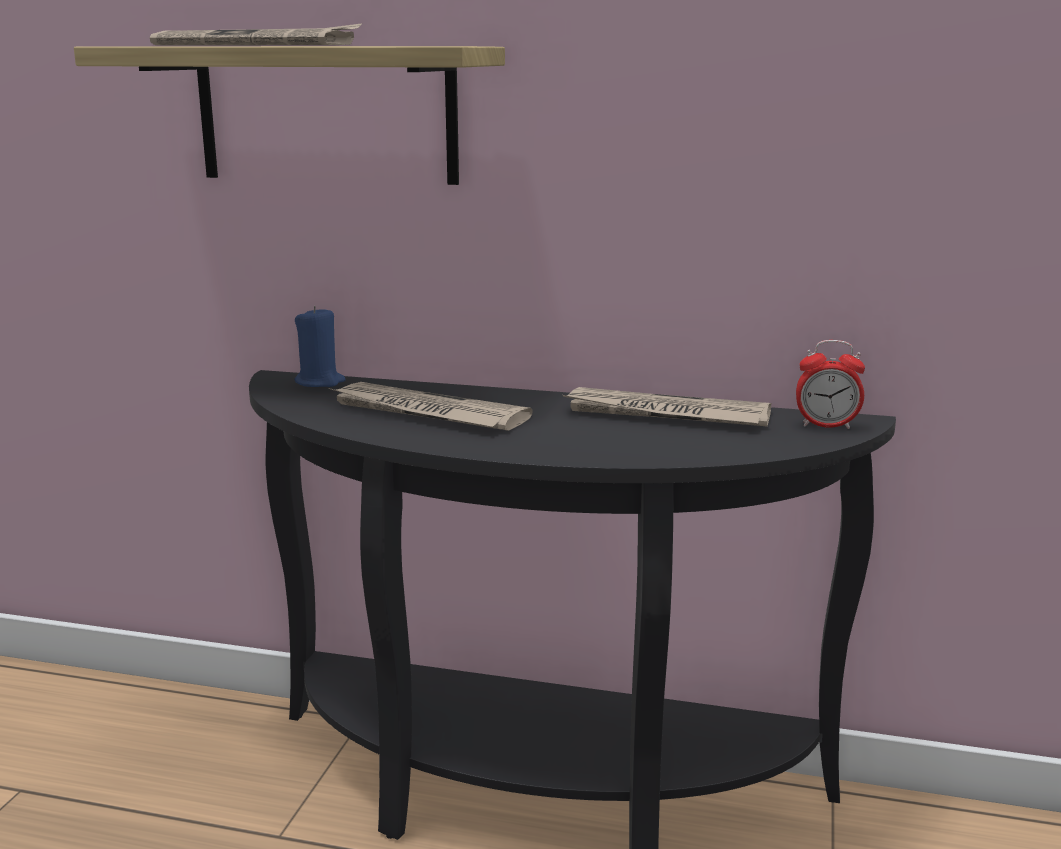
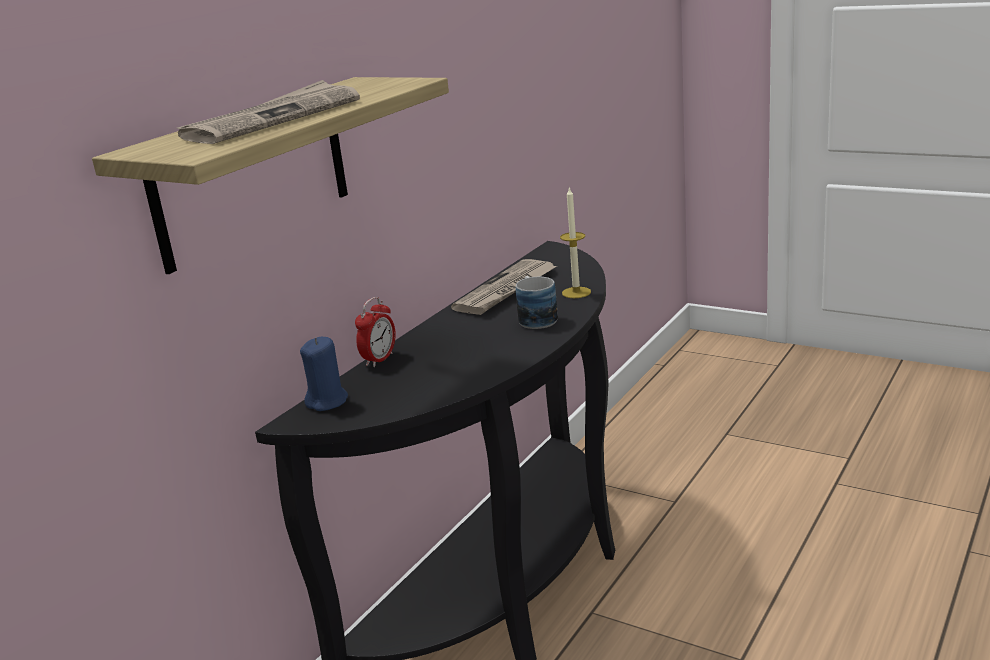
camera: 70 degrees left, 5 degrees up
(426, 413) = (449, 360): newspaper -> none
(571, 438) = (535, 318): none -> mug
(678, 450) = (576, 292): none -> candle
(826, 425) = (555, 256): alarm clock -> alarm clock (379, 359)

